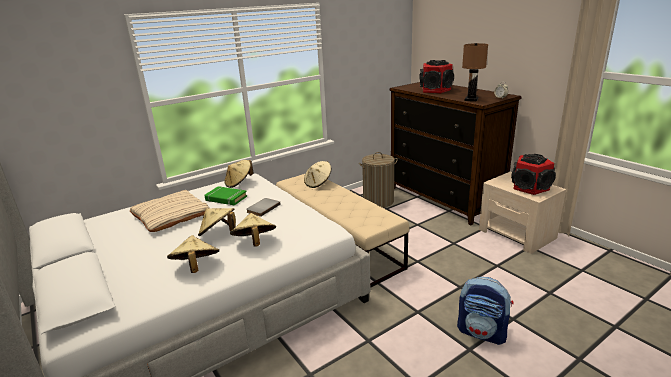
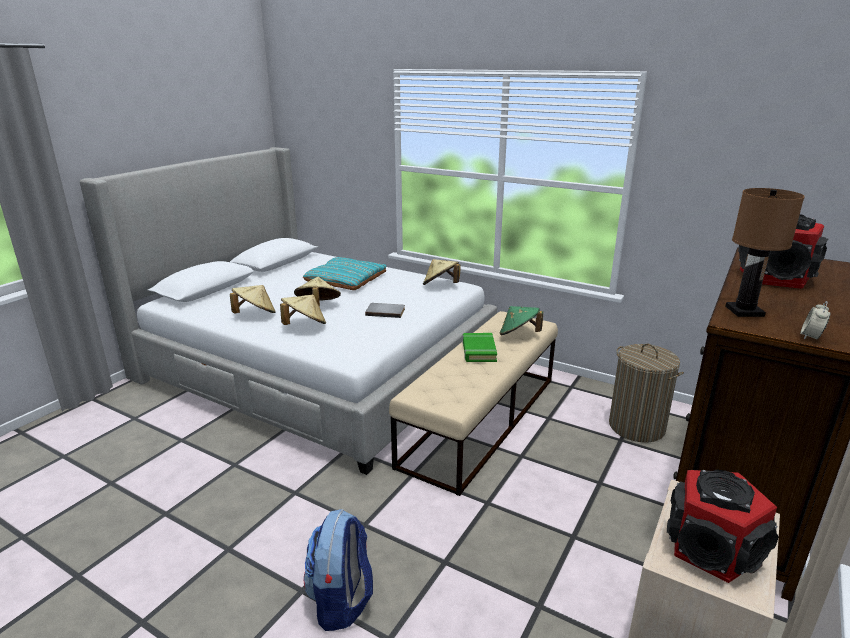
camera: 65 degrees right, 0 degrees up
(170, 216) = (346, 279): beige pillow -> turquoise pillow
(226, 199) = (396, 290): green book -> green book (478, 351)
(318, 183) = (519, 334): beige hat -> green hat

